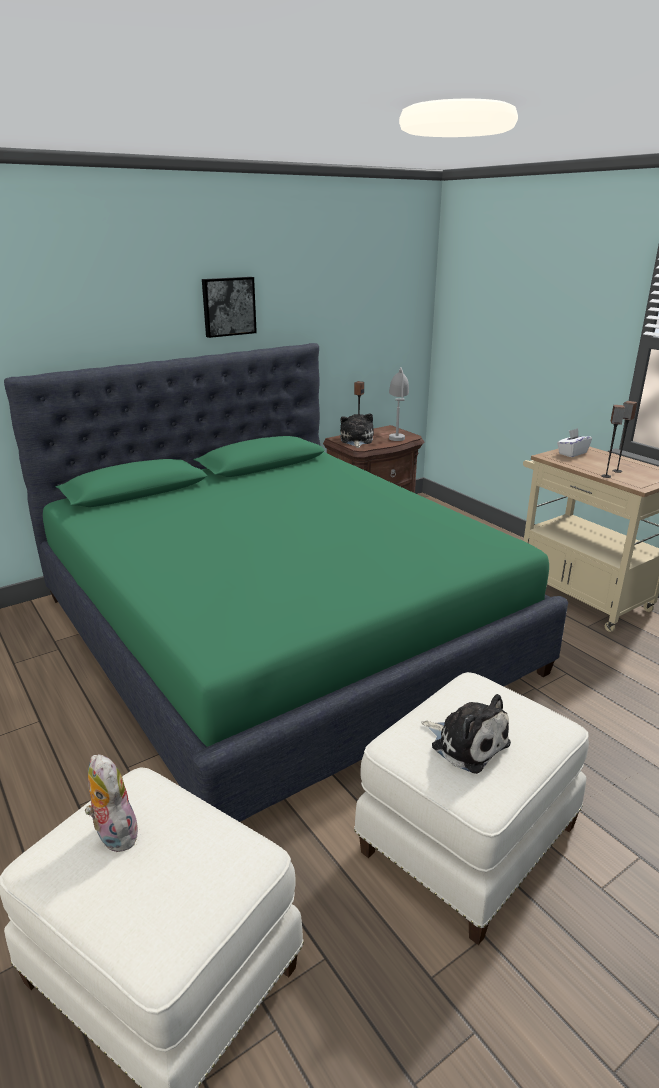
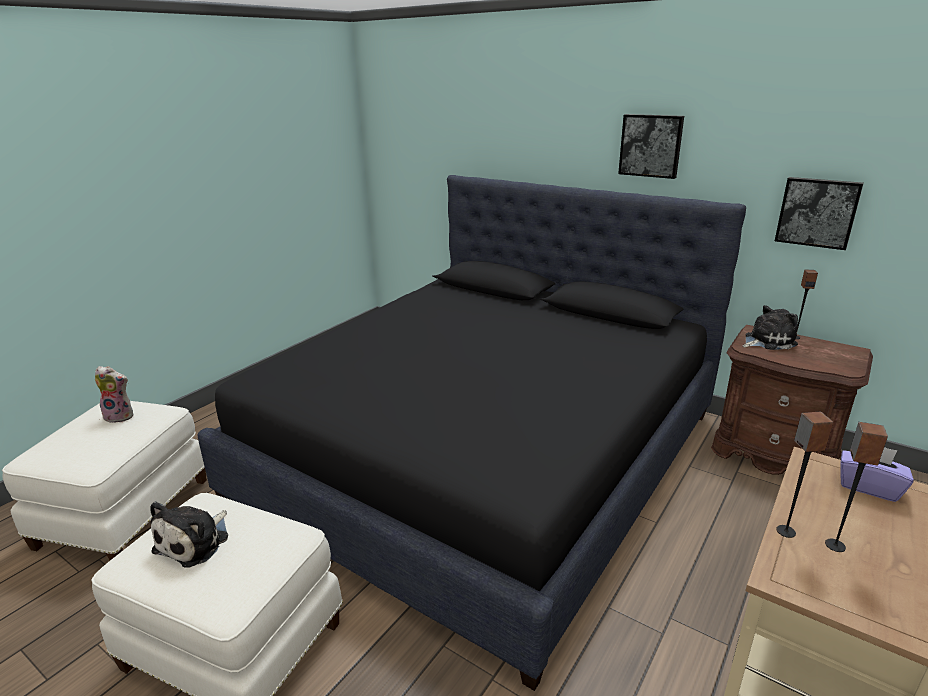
camera: 70 degrees right, 0 degrees up
(113, 834) = (121, 416): plush toy -> plush toy turned 60 degrees clockwise
(279, 633) = (484, 454): green bed -> black bed
(346, 340) = (817, 212): none -> picture
(397, 433) = (841, 358): grey table lamp -> none
(572, 453) = (868, 486): white tissue box -> purple tissue box

